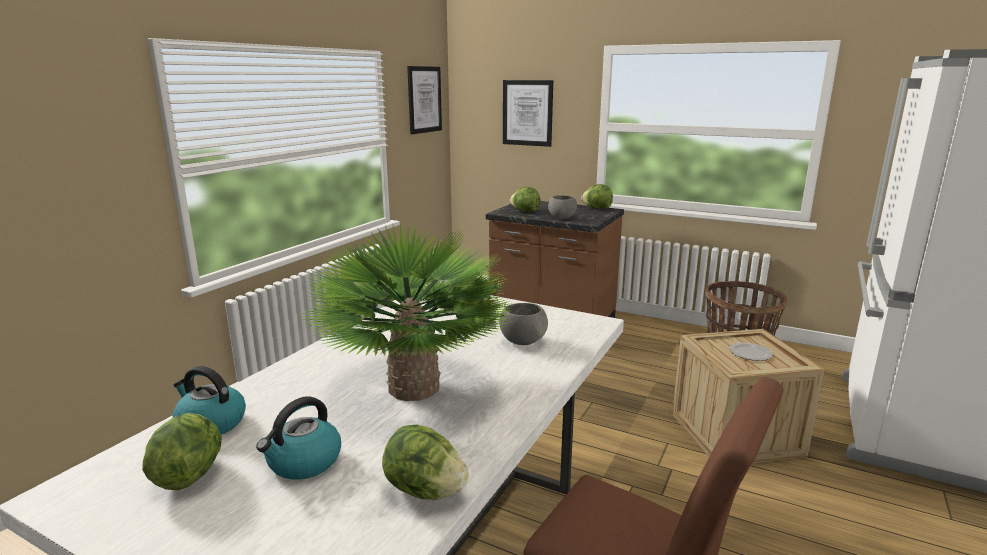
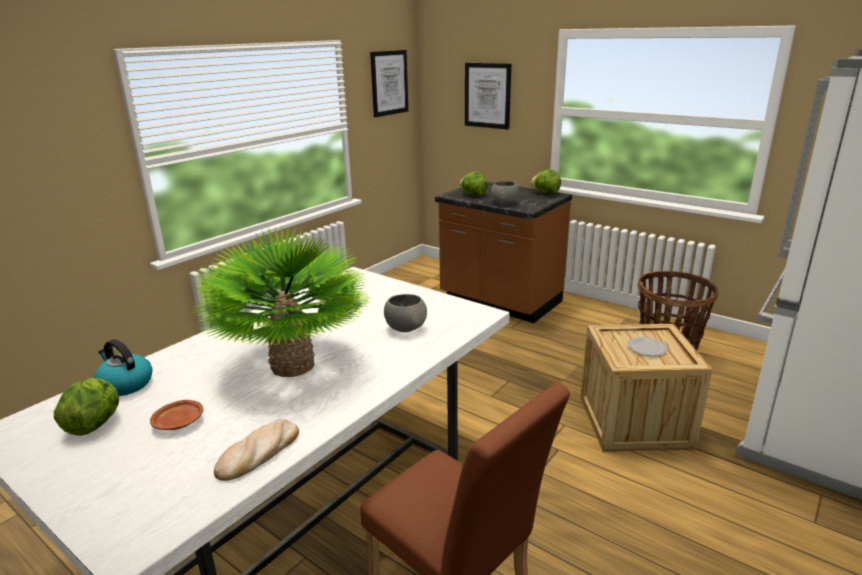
camera: 10 degrees right, 5 degrees up
(304, 463) = (179, 422): kettle -> brown plate
(425, 491) = (258, 453): lettuce -> bread

